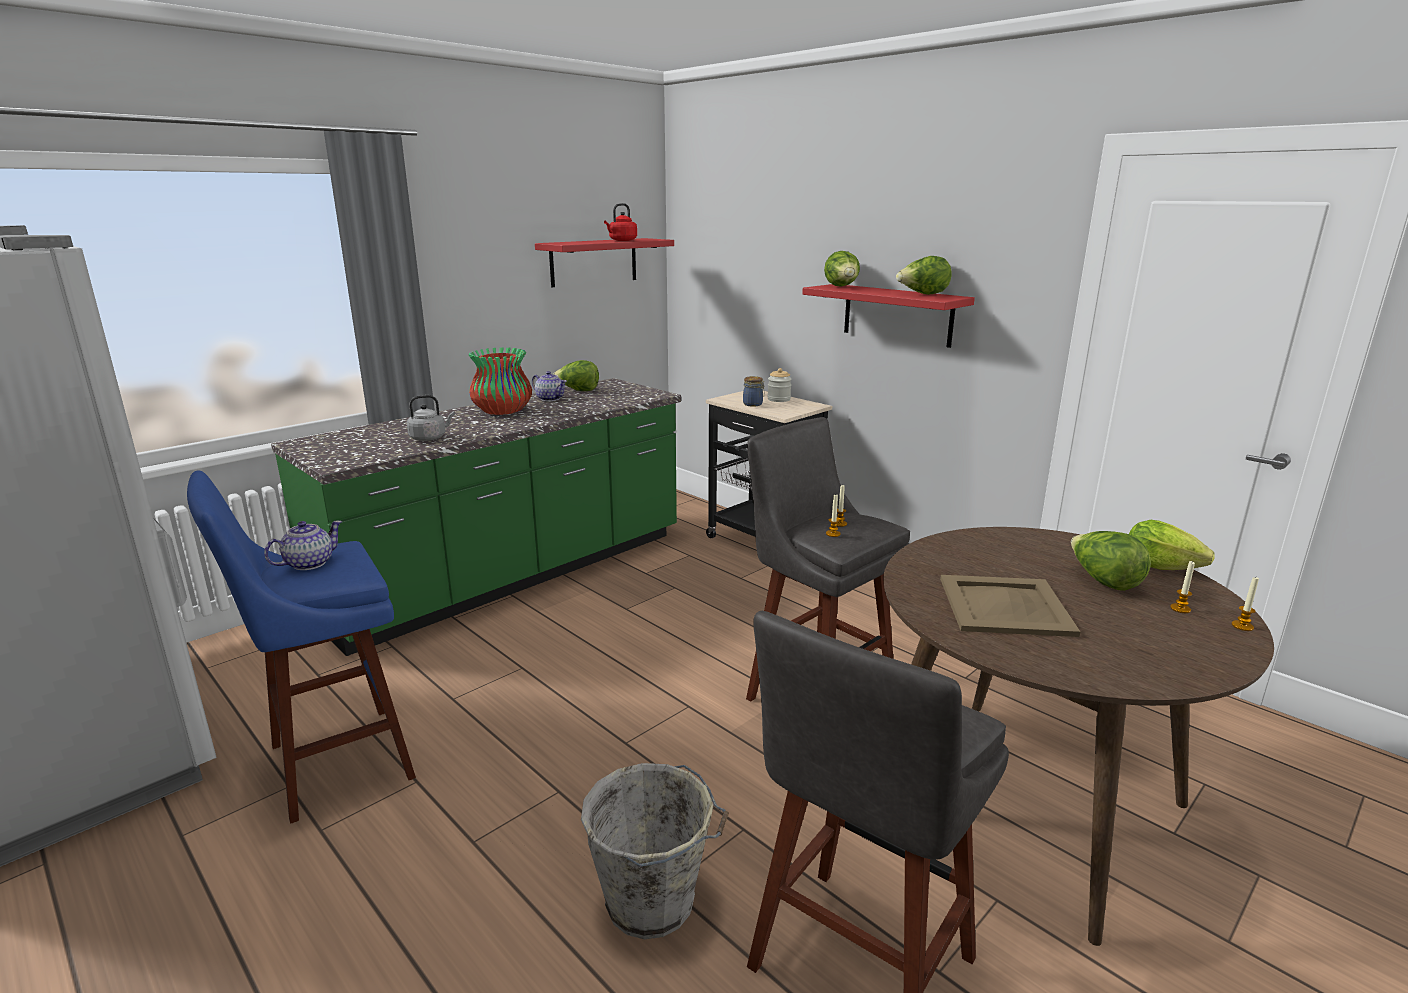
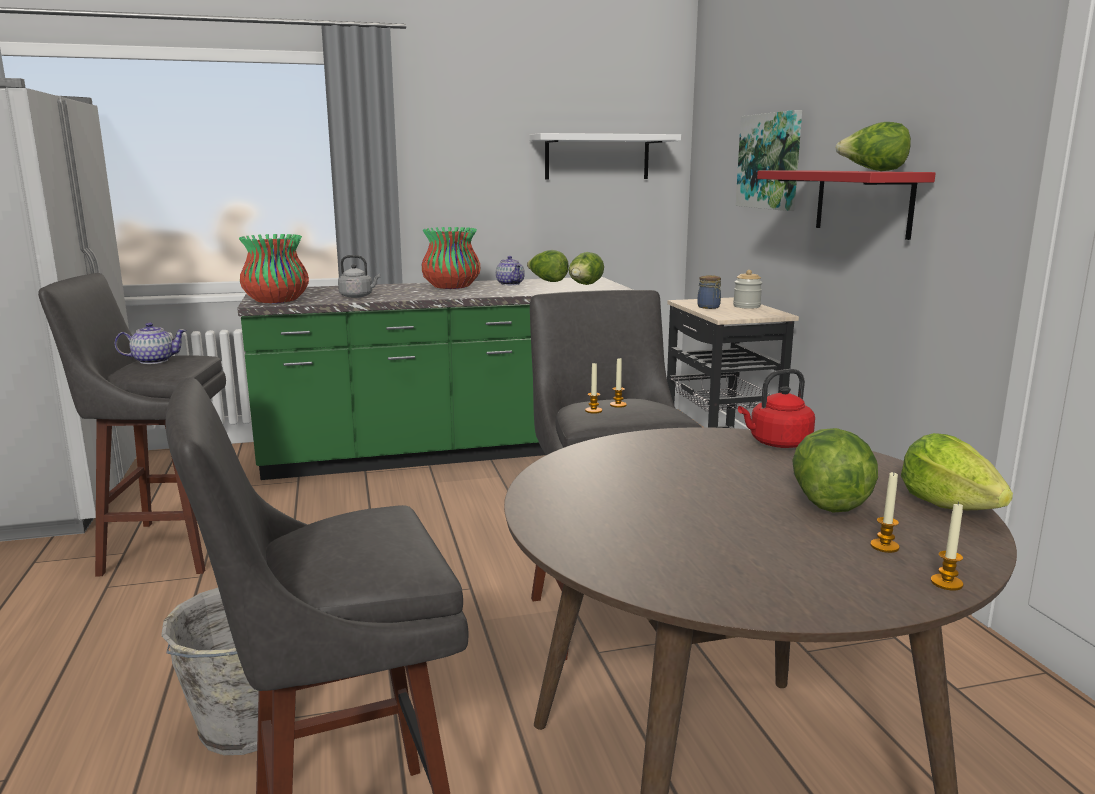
camera: 30 degrees right, 5 degrees down
(333, 763) = (166, 547): blue stool -> grey stool
(351, 459) = (276, 301): none -> vase
(594, 262) = (597, 157): red shelf -> white shelf
(622, 240) = (621, 133): red kettle -> red kettle (777, 443)
(781, 271) = (770, 161): none -> picture
(842, 287) = (804, 170): lettuce -> lettuce (585, 285)
(1005, 605) = (648, 493): beige tray -> none

